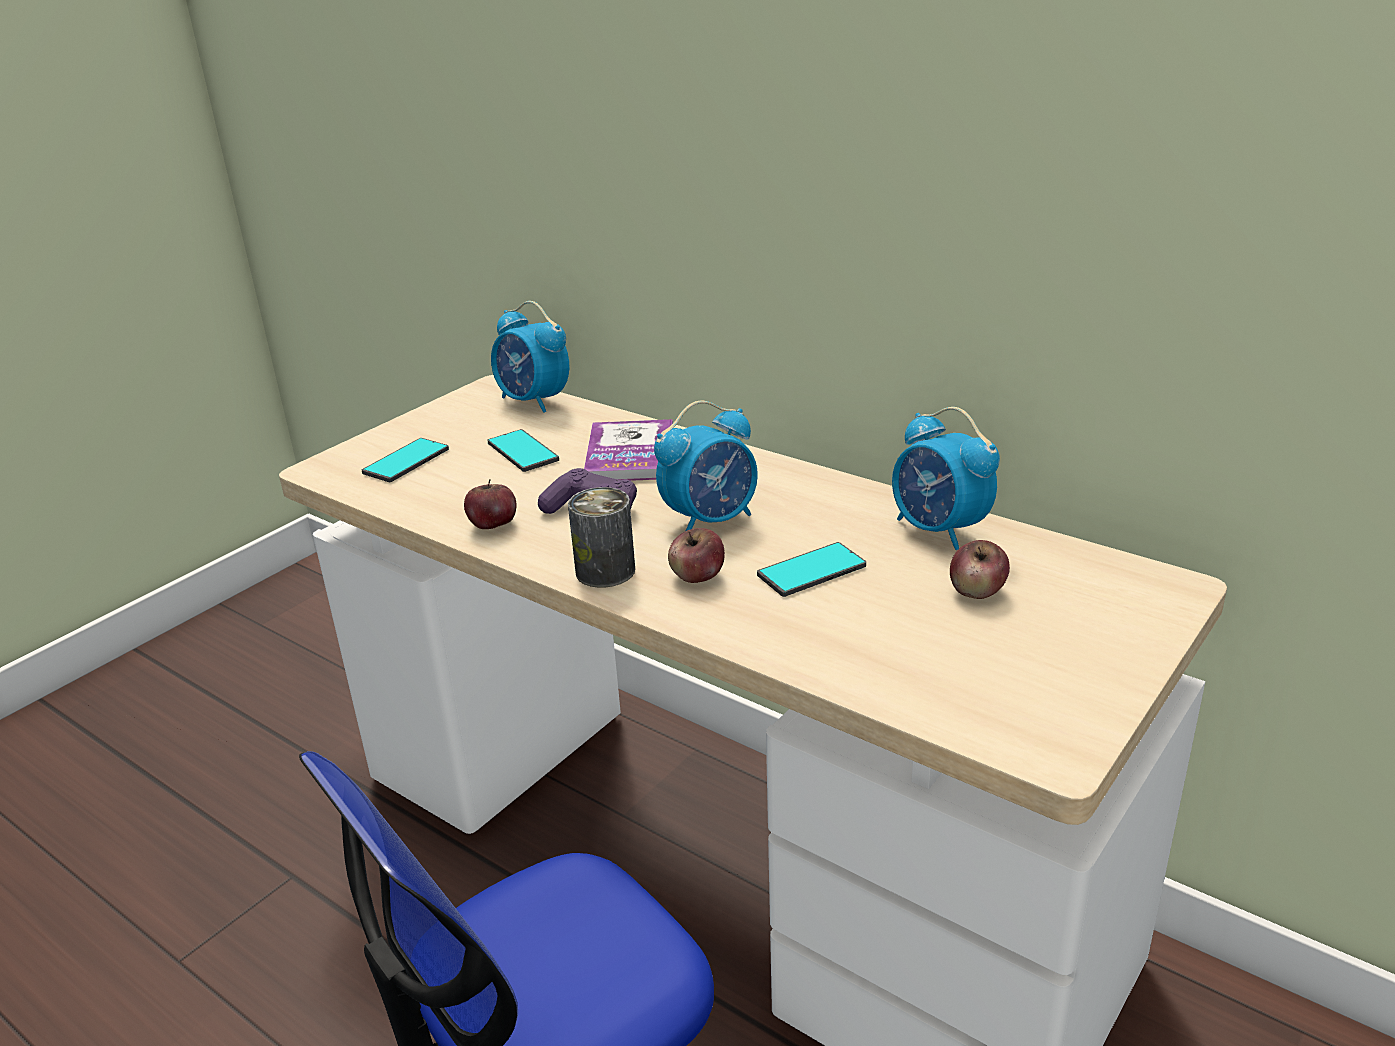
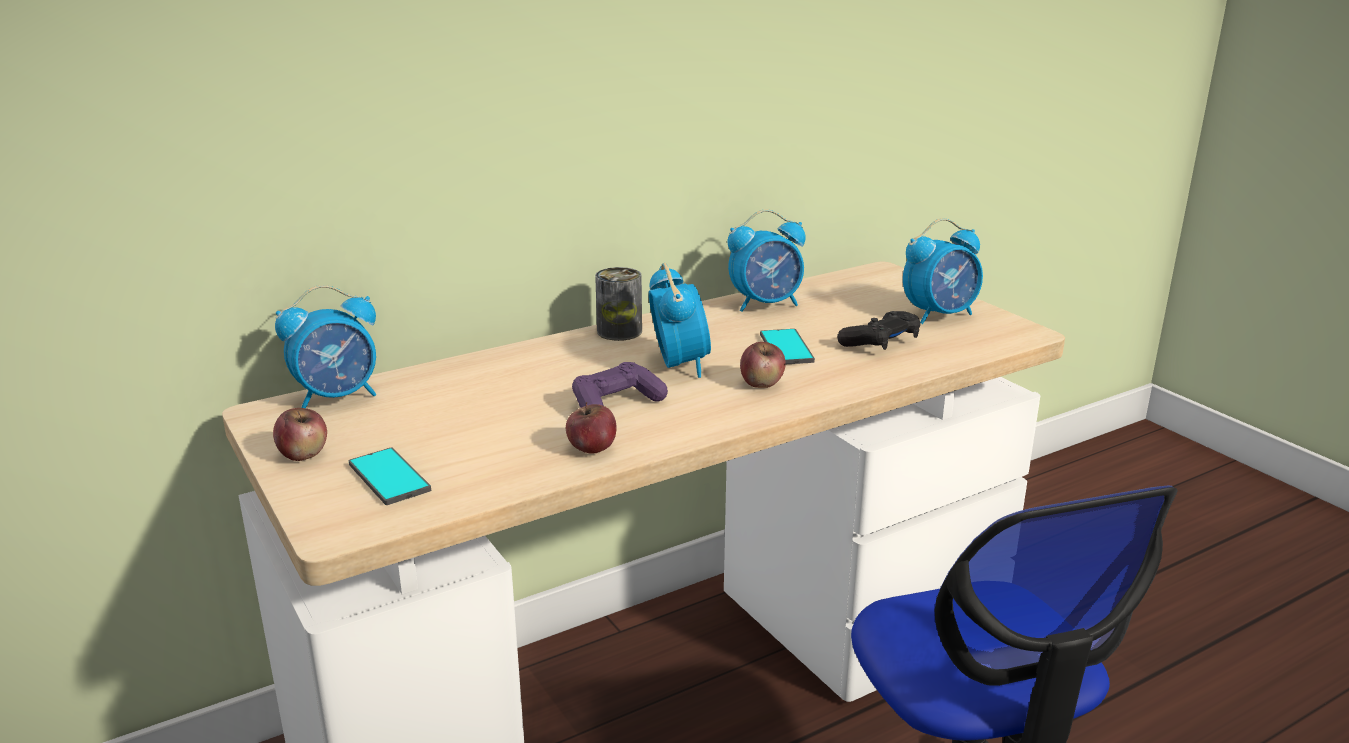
camera: 70 degrees left, 5 degrees down
(523, 452) = (452, 417): phone -> none
(605, 571) = (723, 414): can -> can (619, 331)
(630, 454) = (523, 374): book -> none
(891, 632) = (881, 342): none -> black game controller
(977, 591) = (851, 312): apple -> apple (303, 454)
(1044, 663) = (940, 315): none -> alarm clock

